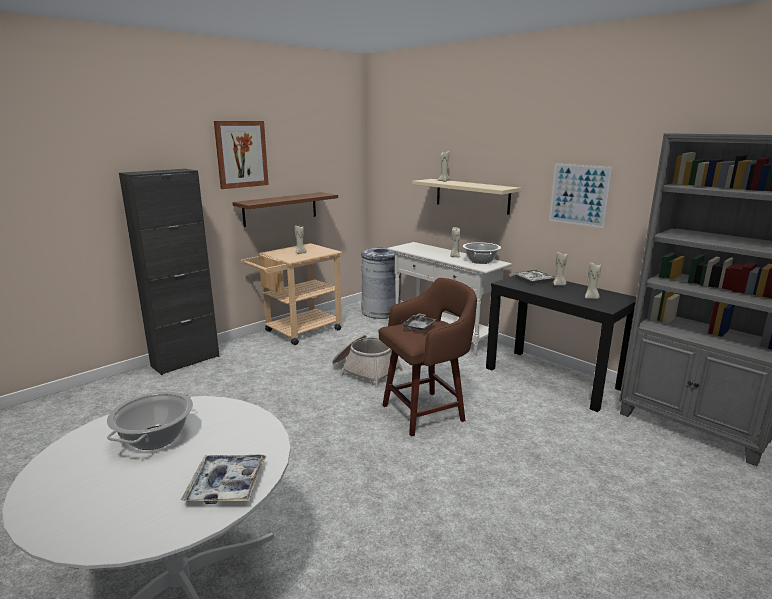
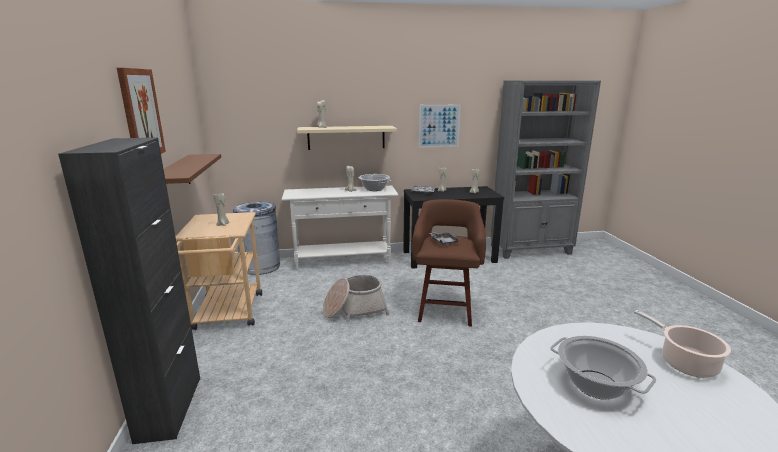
camera: 55 degrees left, 0 degrees up
(226, 485) = (684, 362): tray -> cooking pot

